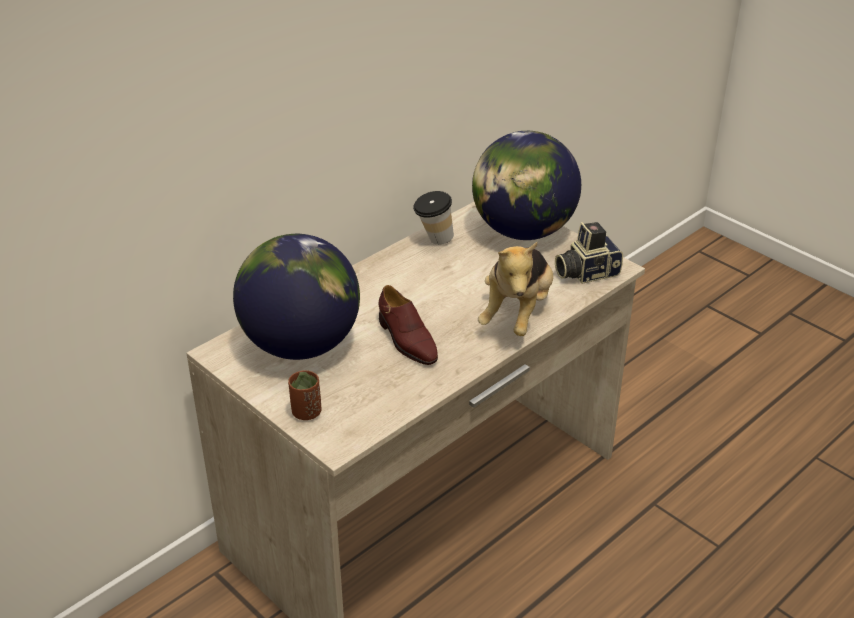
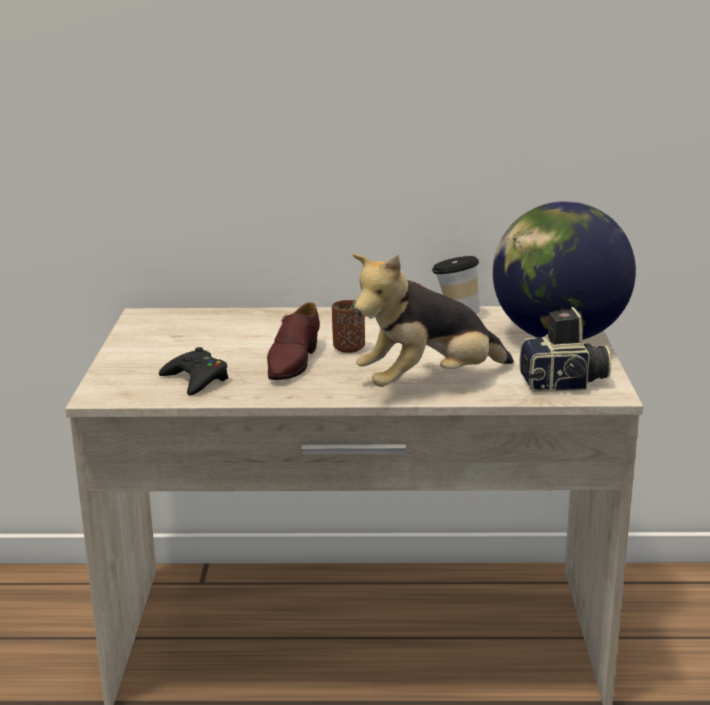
camera: 45 degrees right, 15 degrees down
(301, 344) = (207, 333): globe -> none
(306, 412) = (123, 369): brown cup -> brown cup (348, 348)
(374, 392) = (196, 379): none -> black game controller
(585, 272) = (564, 384): camera -> camera turned 150 degrees clockwise

